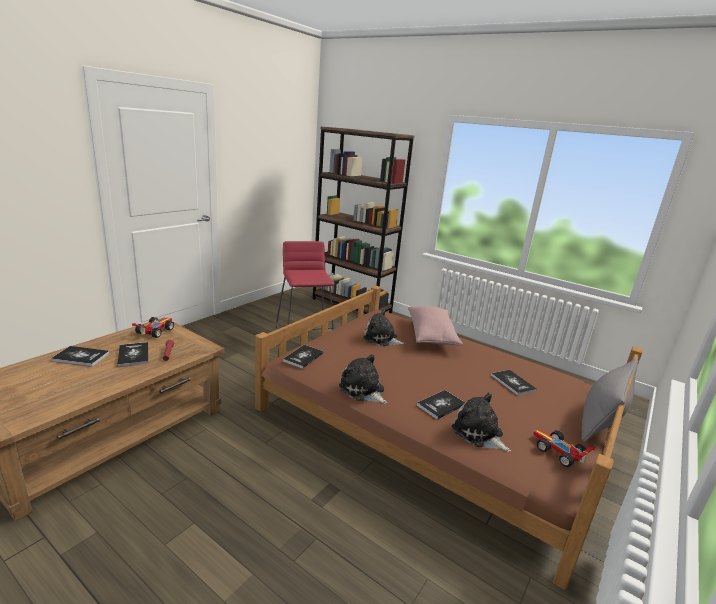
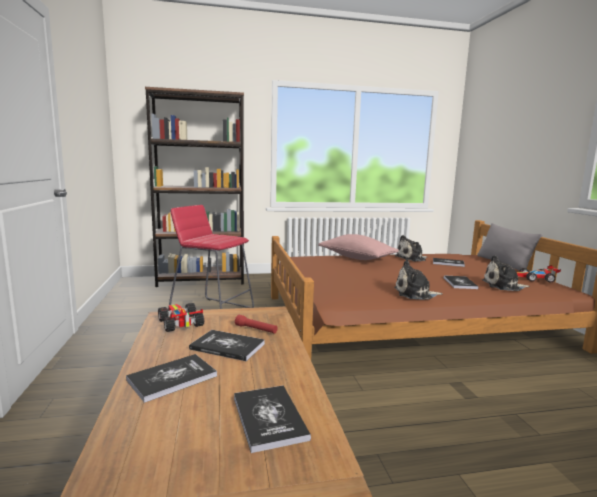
camera: 45 degrees left, 10 degrees down
(303, 357) = (334, 294): book -> book (269, 418)
(382, 339) = (341, 268): plush toy -> plush toy (412, 258)

